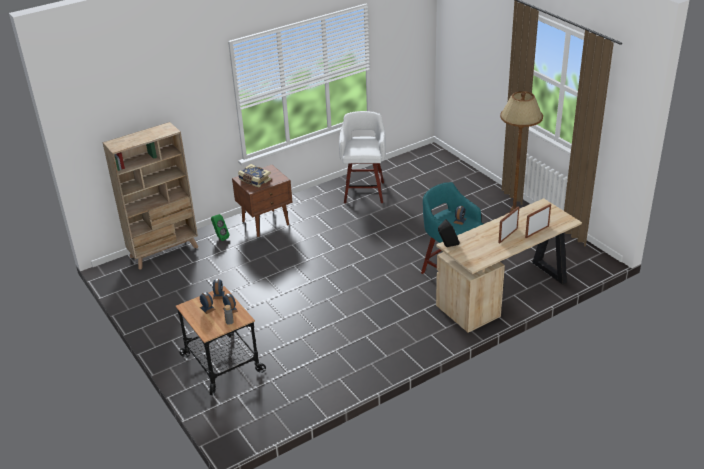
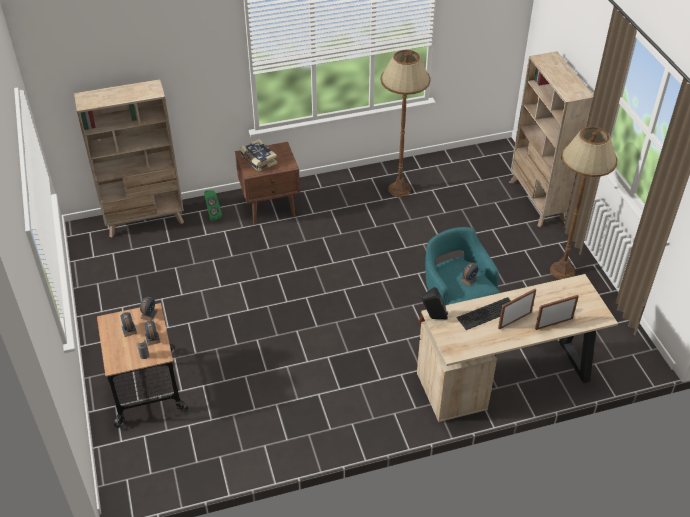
camera: 15 degrees right, 10 degrees up
(364, 191) = (399, 189): white stool -> brown floor lamp
(473, 178) = (536, 201): none -> beige bookcase
(486, 236) = (487, 314): none -> keyboard

